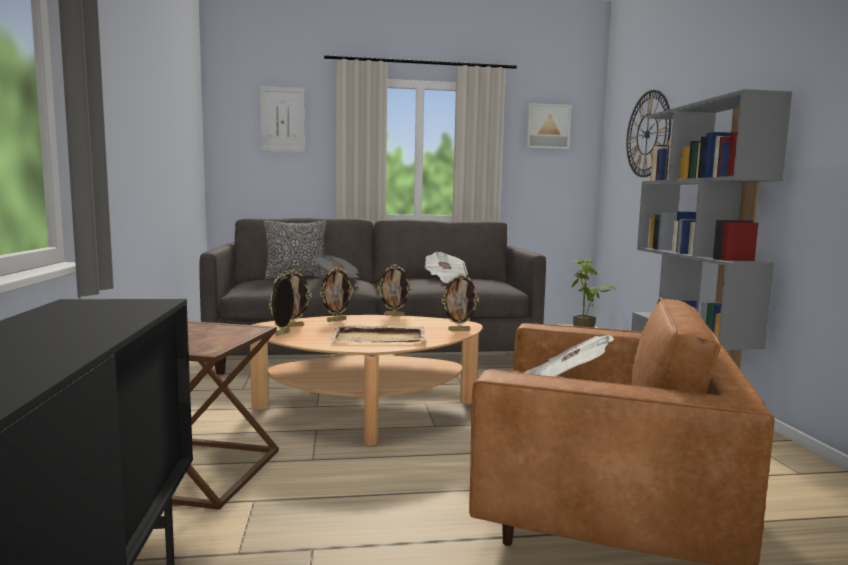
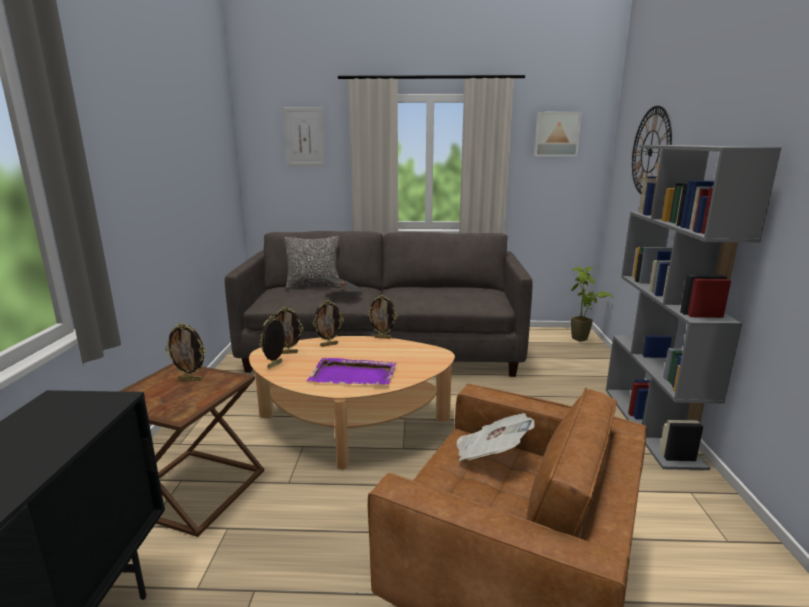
camera: 10 degrees right, 10 degrees up
(380, 338) = (354, 375): beige tray -> purple tray
(446, 280) = (442, 294): newspaper -> none
(459, 330) = (429, 364): picture frame -> picture frame (190, 380)

